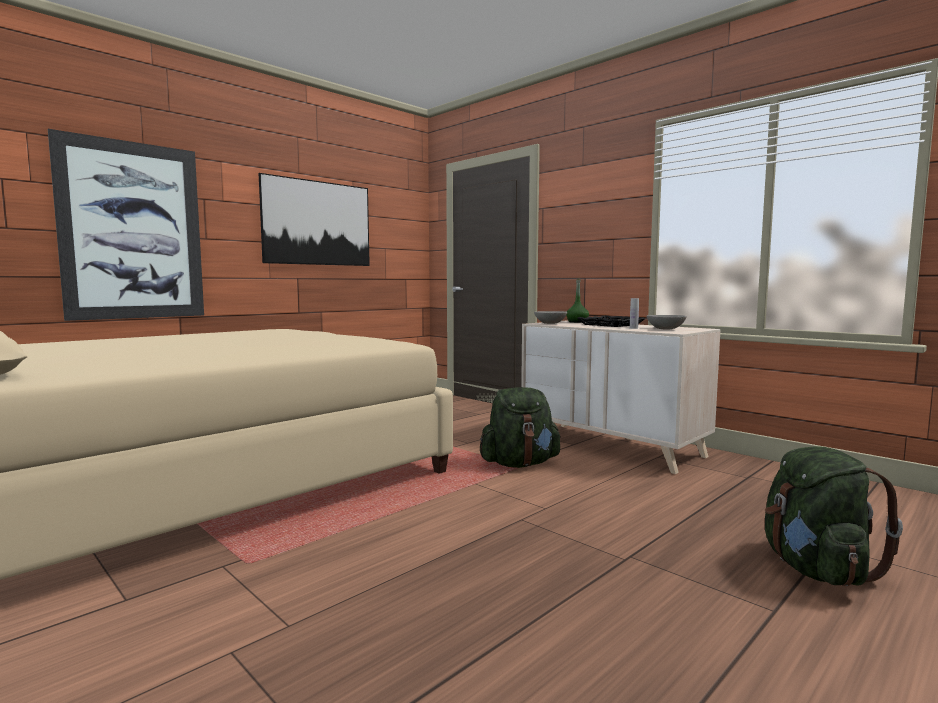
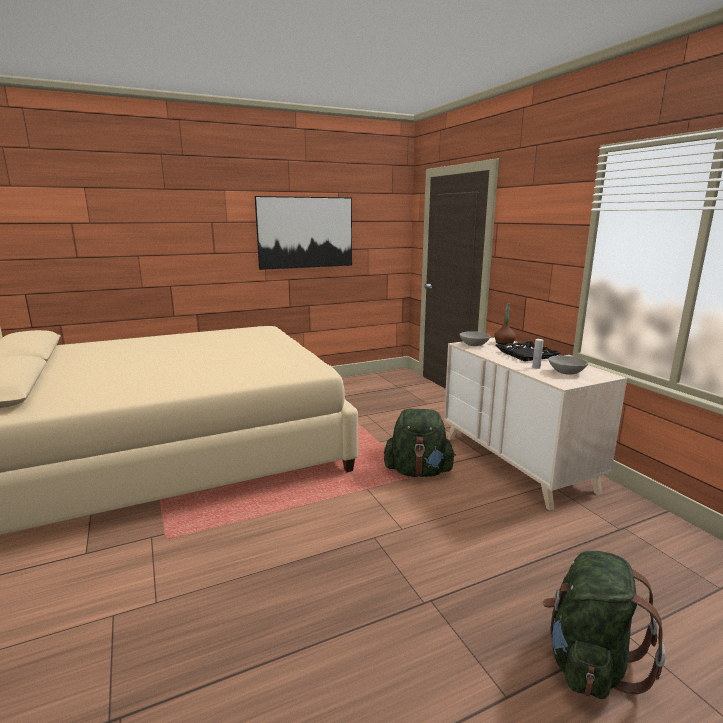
camera: 20 degrees right, 10 degrees up
(133, 231) = (160, 252): picture -> none
(577, 322) = (504, 343): green bottle -> brown bottle

